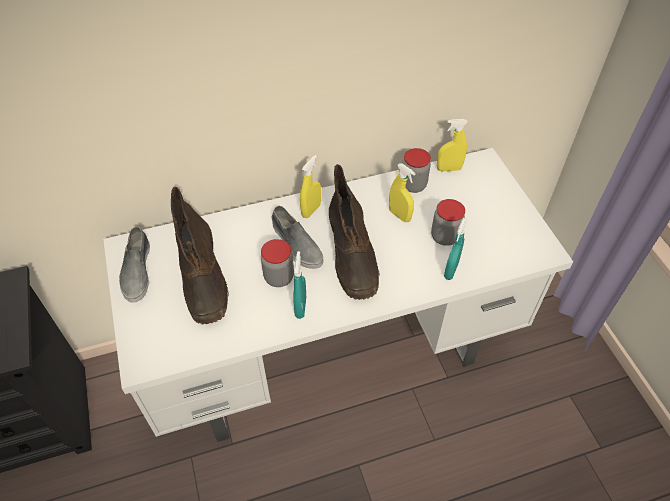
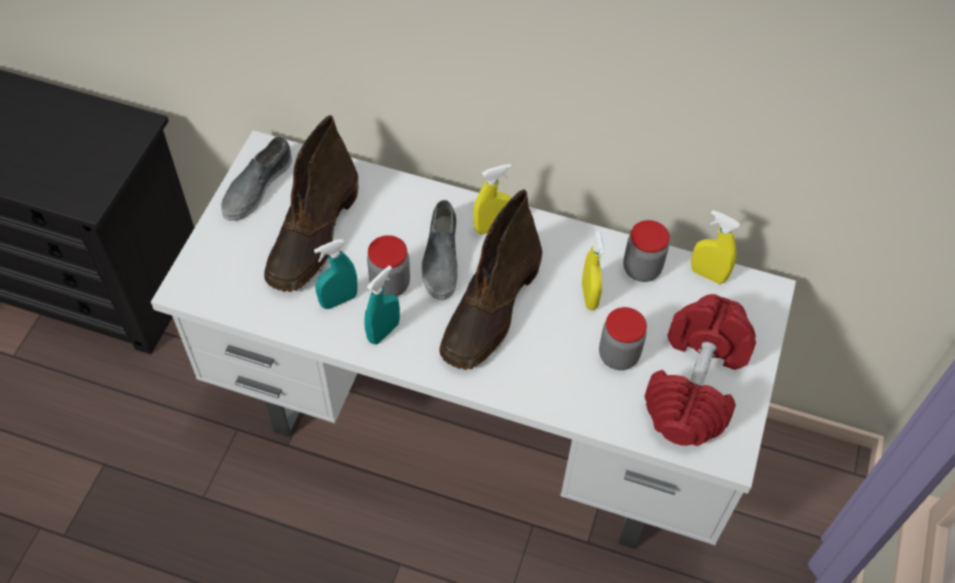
camera: 35 degrees right, 5 degrees up
(451, 270) = (587, 399): turquoise spray bottle -> turquoise spray bottle (339, 300)
(496, 227) = (694, 383): none -> red dumbbell

